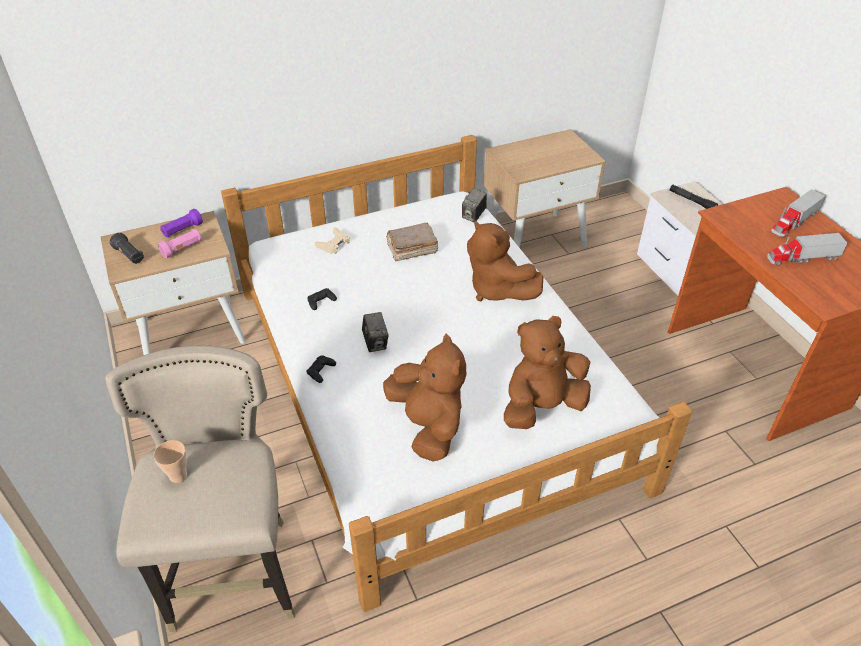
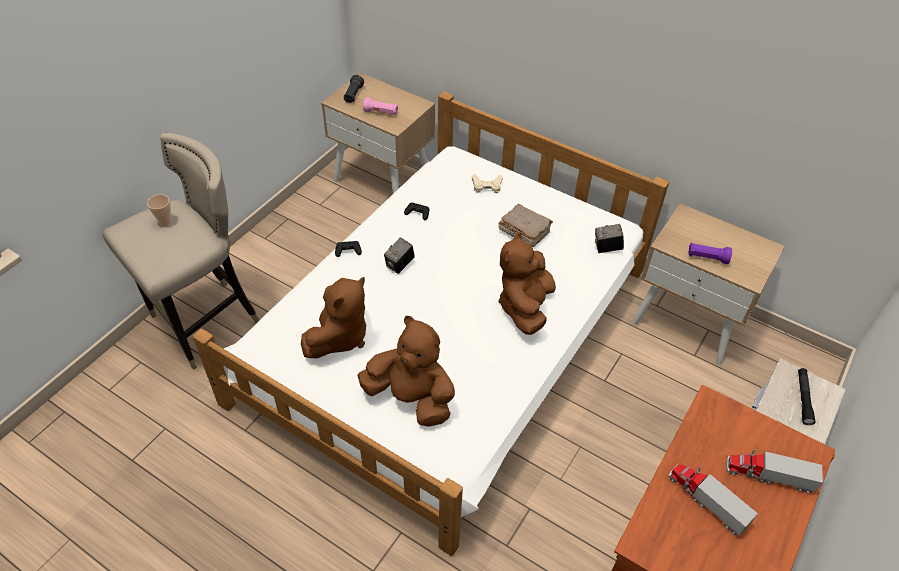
camera: 55 degrees right, 5 degrees up
(182, 230) = (400, 101): purple flashlight -> purple flashlight (707, 258)

